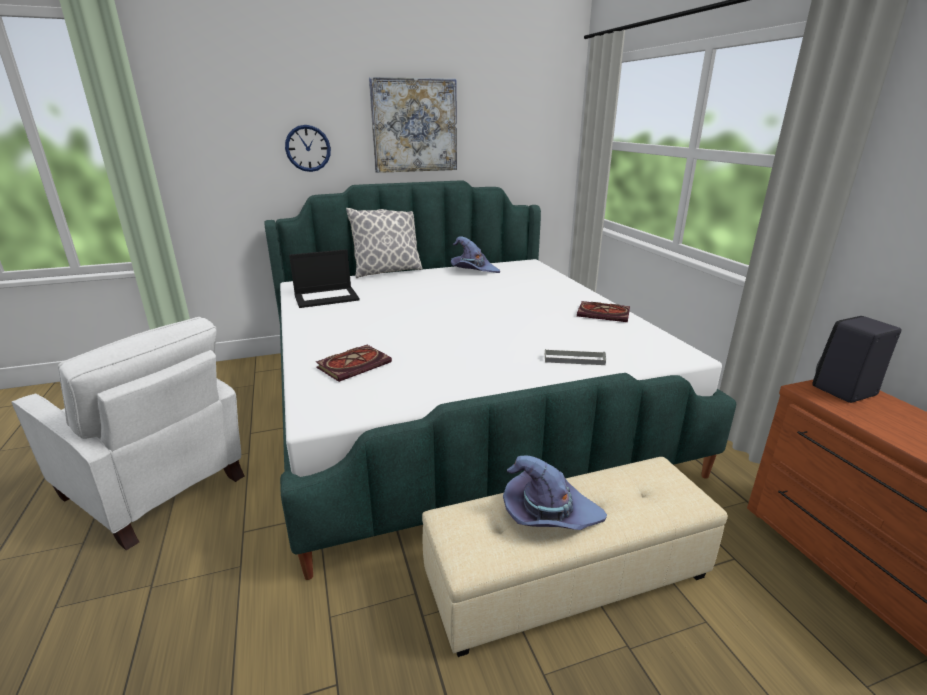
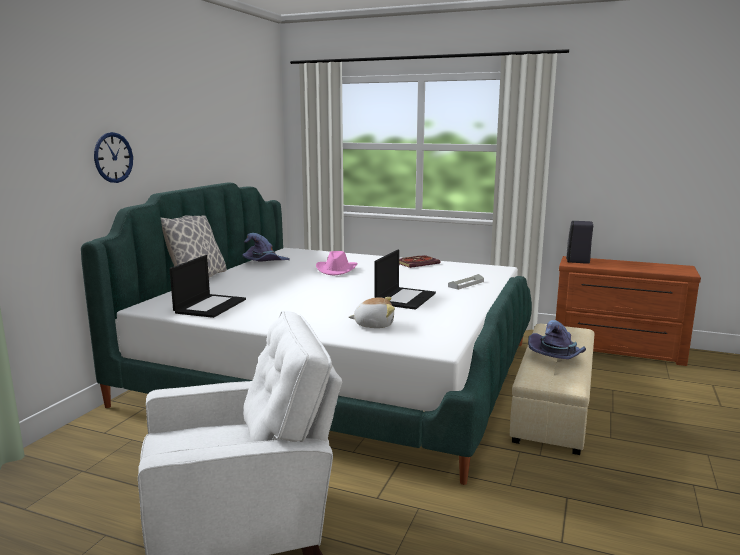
camera: 50 degrees left, 10 degrees down
(355, 364) = (374, 325): book -> plush toy
(414, 126) = (191, 132): picture -> none
(463, 349) = (405, 298): none -> laptop
(504, 295) = (336, 270): none -> pink hat

